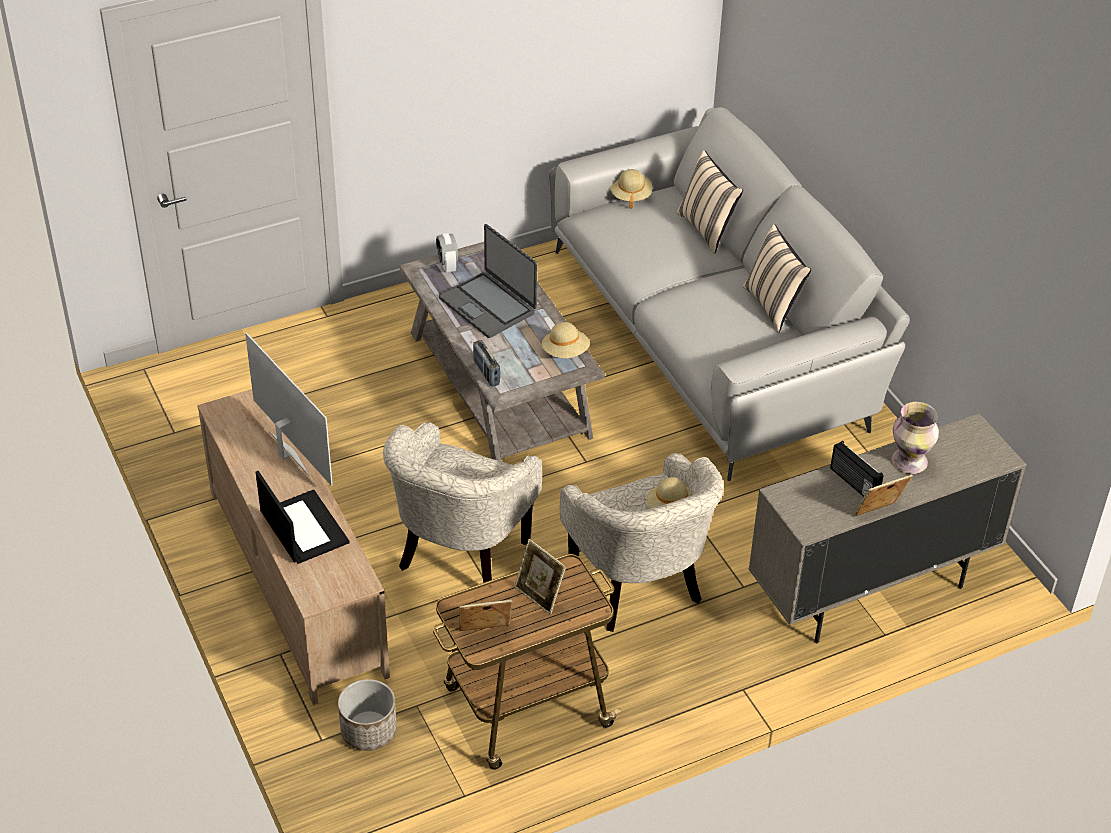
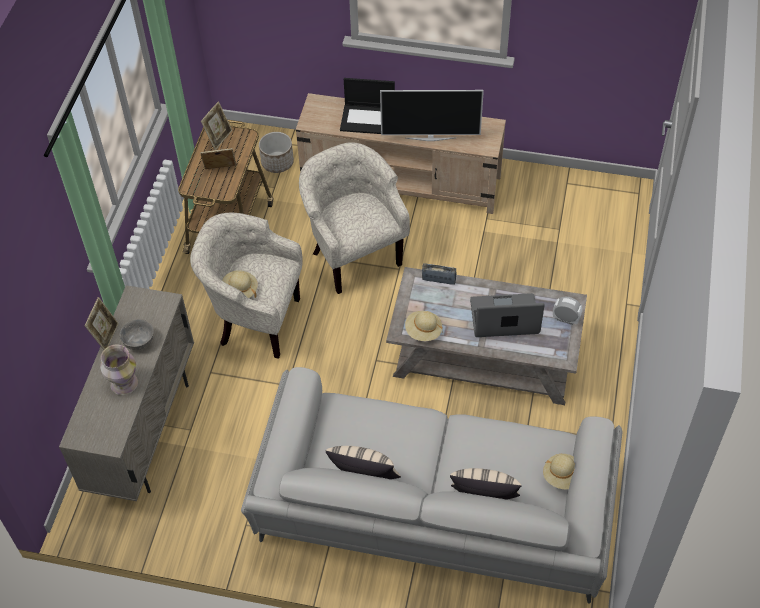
camera: 130 degrees right, 10 degrees up
(853, 483) = (139, 342): radio -> grey bowl

